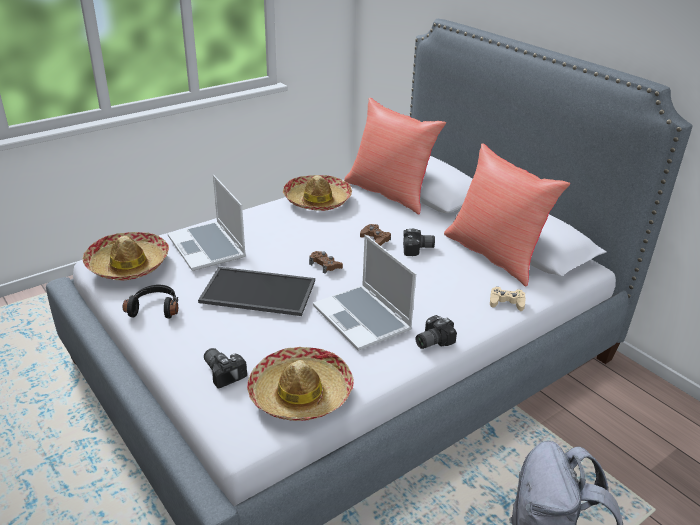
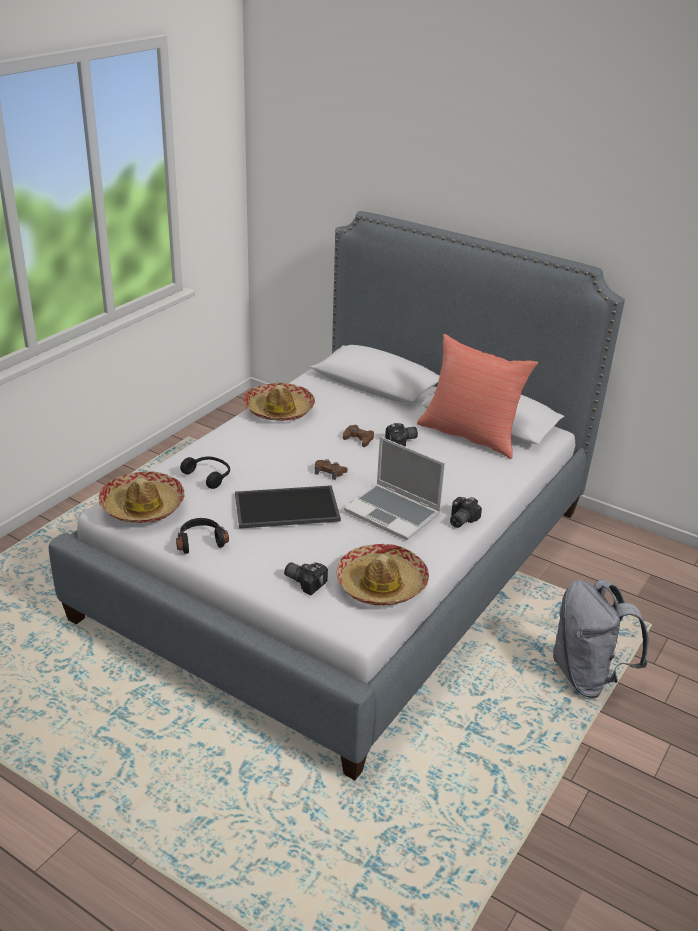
camera: 20 degrees left, 0 degrees up
(208, 248) = (209, 476): laptop -> black headphones
(389, 193) = (343, 391): red pillow -> none
(506, 302) = (502, 475): beige game controller -> none

